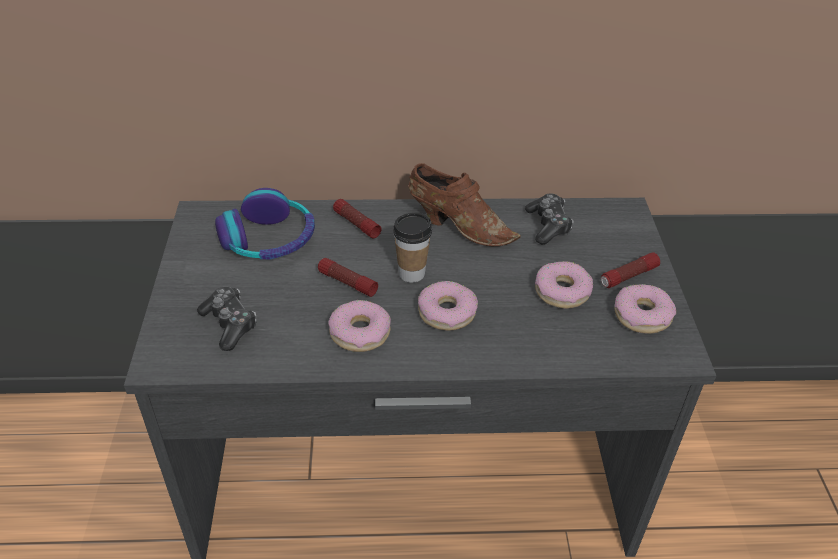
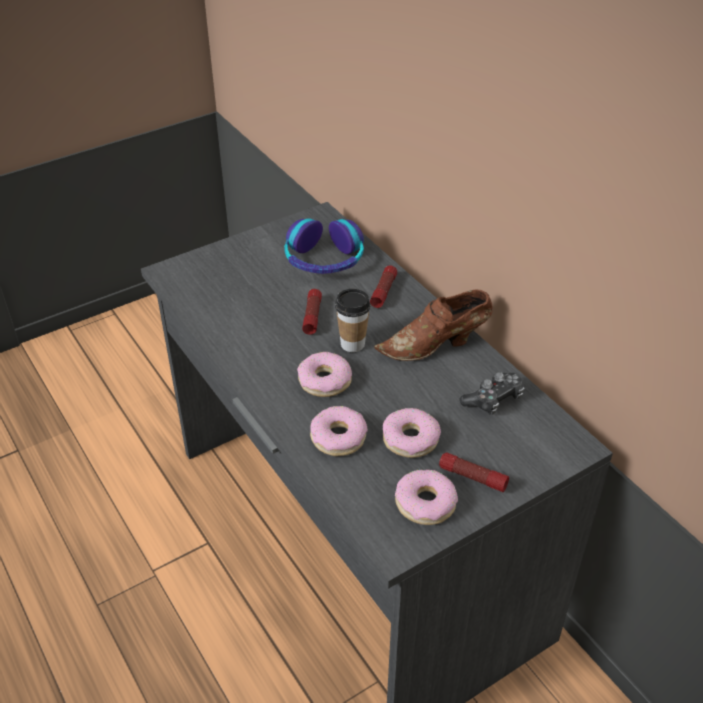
camera: 60 degrees right, 0 degrees up
(229, 324) = (224, 283): game controller -> none
(360, 333) = (265, 345): donut -> donut (338, 437)
(458, 226) = (437, 346): brown shoe -> brown shoe turned 75 degrees clockwise

